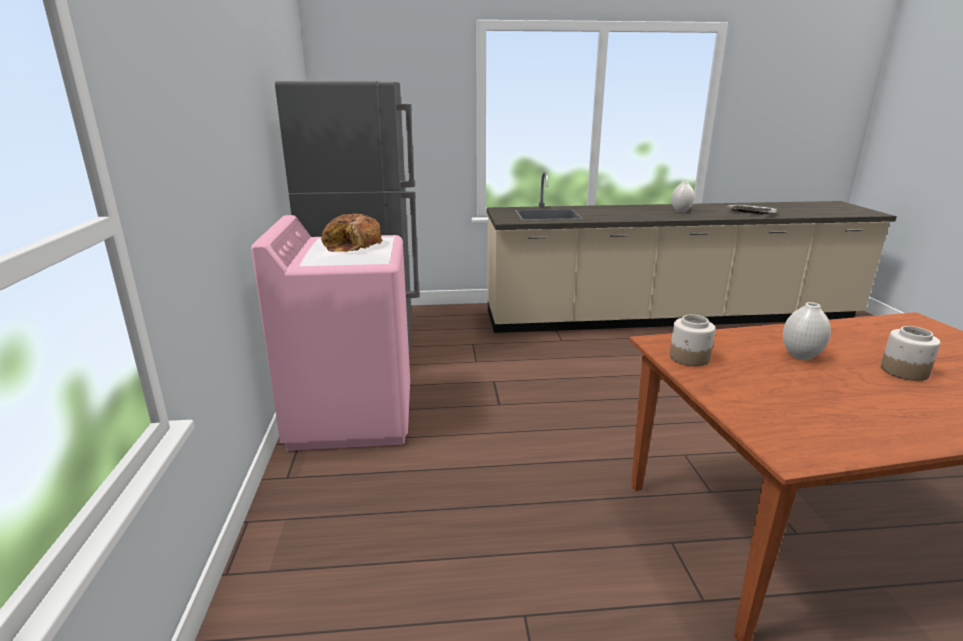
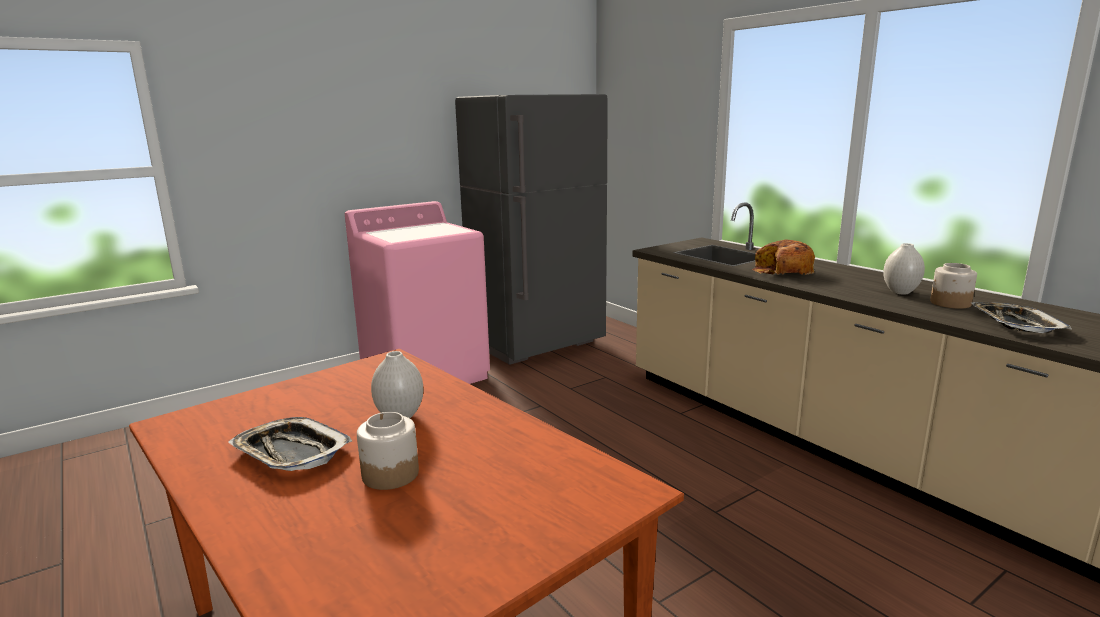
camera: 60 degrees right, 5 degrees down
(353, 245) = (430, 230): bread -> bread (782, 271)
(689, 358) = (358, 373): jar -> jar (950, 303)
(865, 400) = (291, 452): none -> tray

